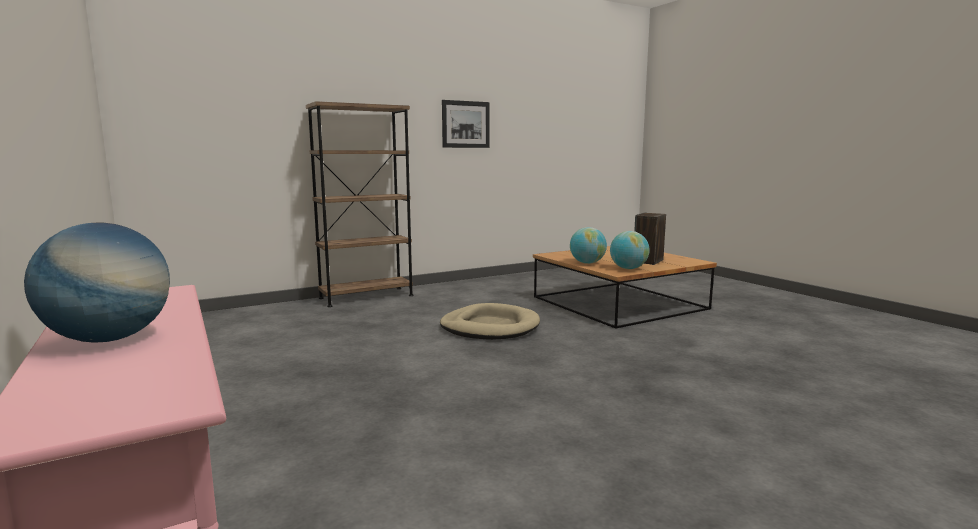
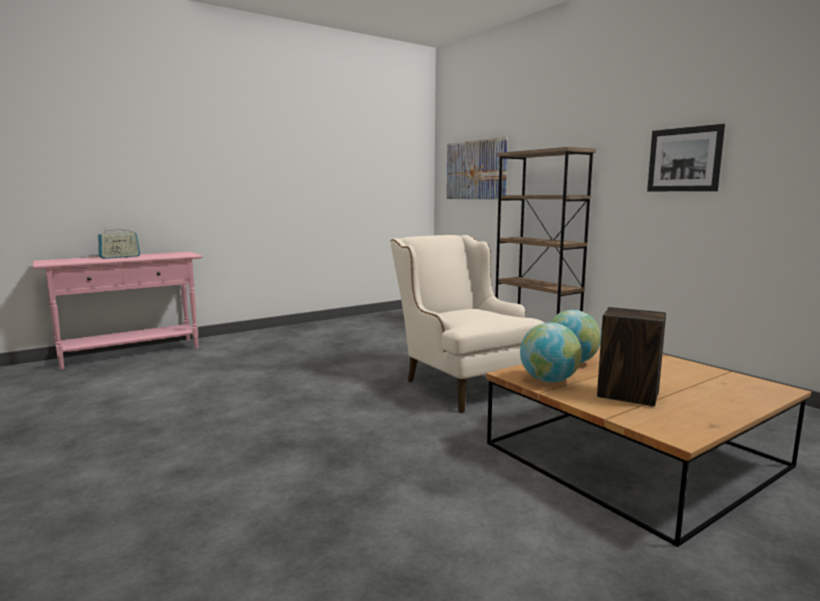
camera: 85 degrees right, 0 degrees up
(109, 339) = (120, 257): globe -> radio
(214, 116) = (476, 170): none -> picture
(490, 327) = (461, 383): beige dog bed -> beige armchair

